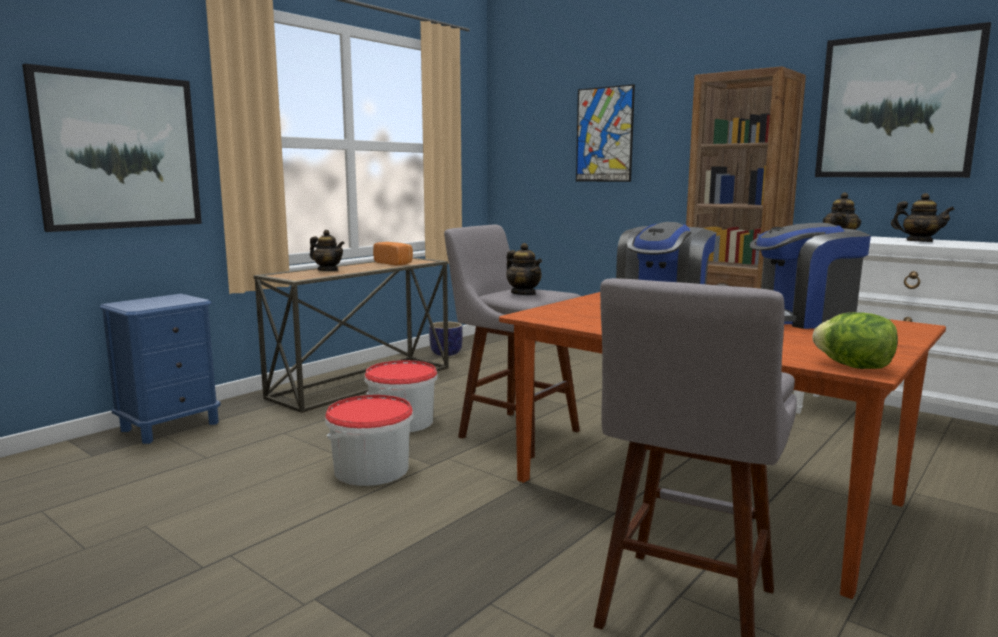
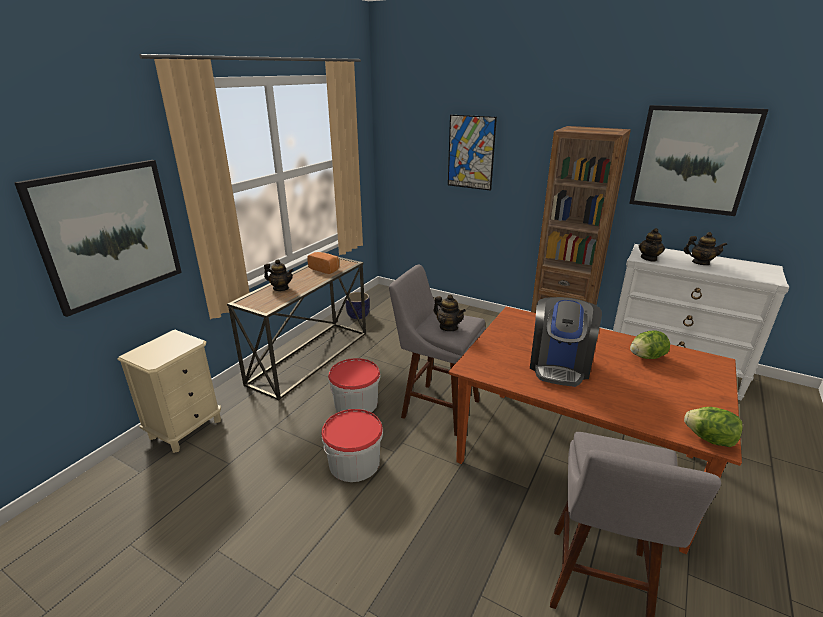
camera: 10 degrees left, 15 degrees up
(170, 426) = (186, 428): blue nightstand -> beige nightstand
(800, 319) = (646, 357): coffee machine -> lettuce

